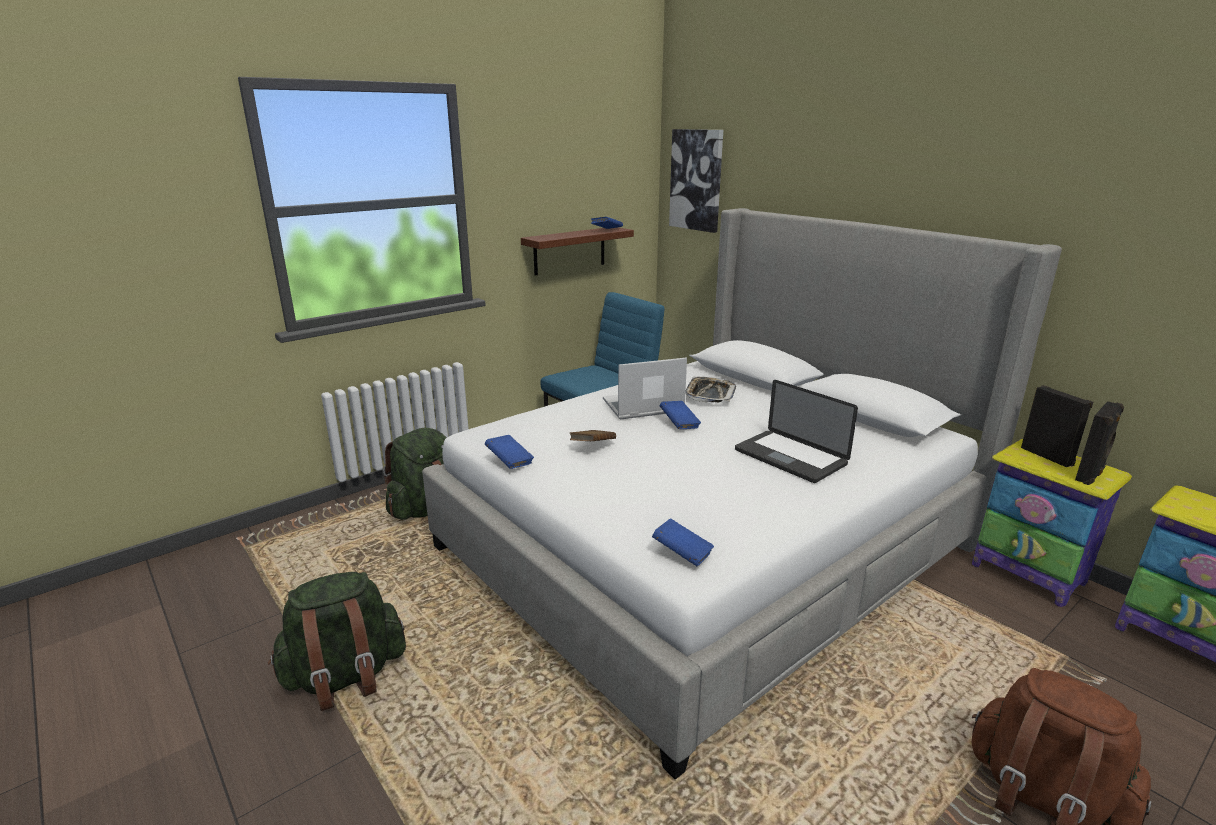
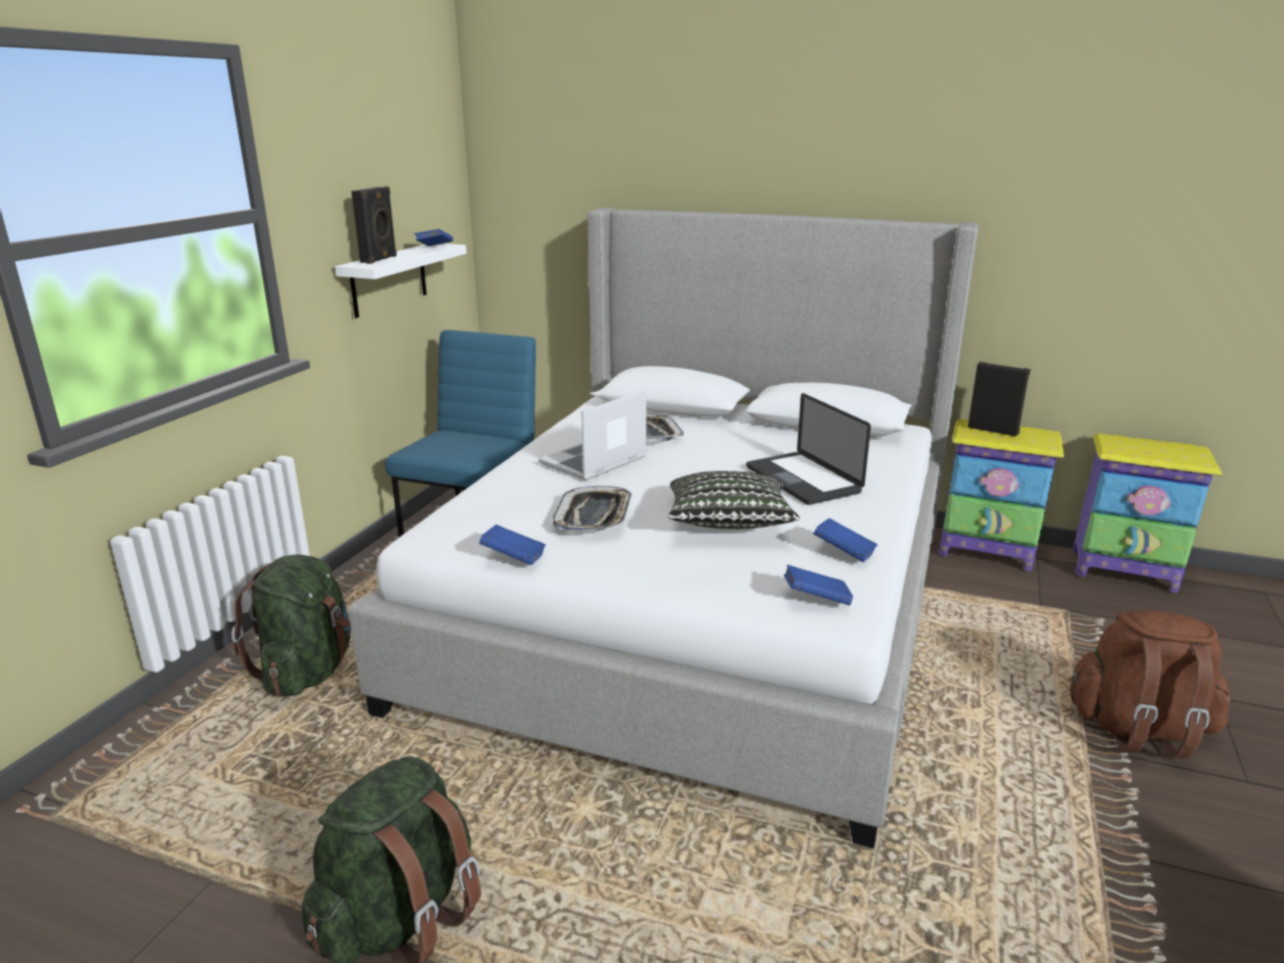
camera: 30 degrees left, 0 degrees up
(569, 250) = (389, 279): brown shelf -> white shelf
(593, 446) = (594, 516): brown book -> tray
(679, 424) = (657, 471): blue book -> blue book (843, 554)
(686, 477) = (728, 524): none -> pillow
(696, 180) = (528, 176): picture -> none
(790, 457) = (802, 480): laptop -> laptop turned 45 degrees clockwise
(1091, 475) = (1037, 439): black speaker -> black speaker (380, 259)

